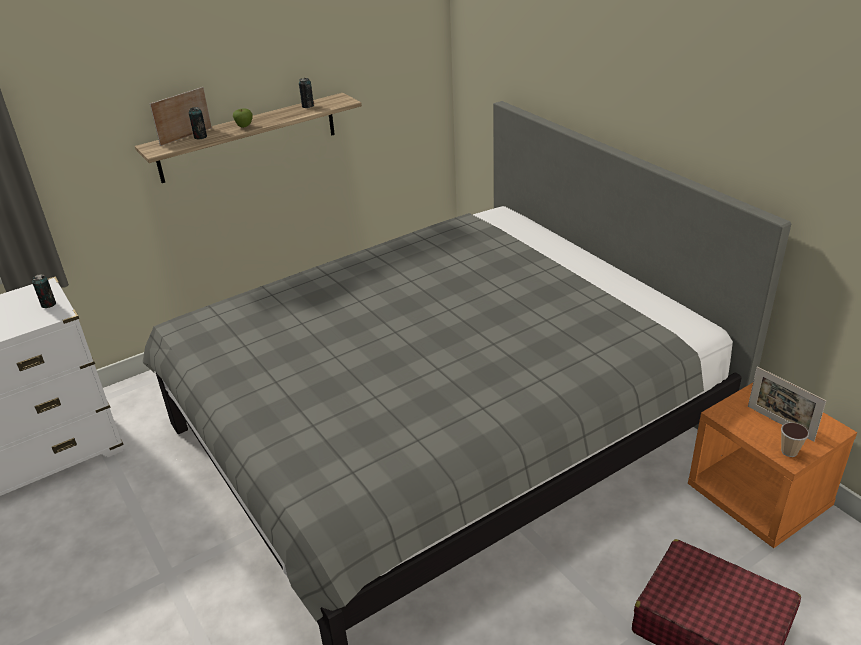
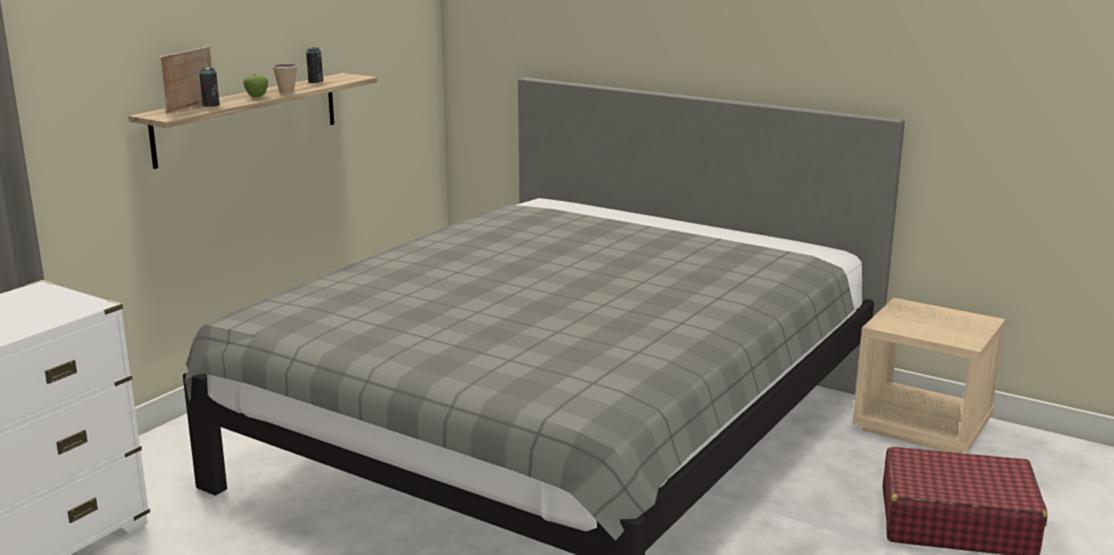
camera: 25 degrees left, 15 degrees down
(48, 304) = (64, 300): can -> none
(758, 499) = (923, 426): orange nightstand -> beige nightstand
(780, 423) = (937, 323): picture frame -> none
(789, 451) = (962, 339): cup -> cup (286, 92)

